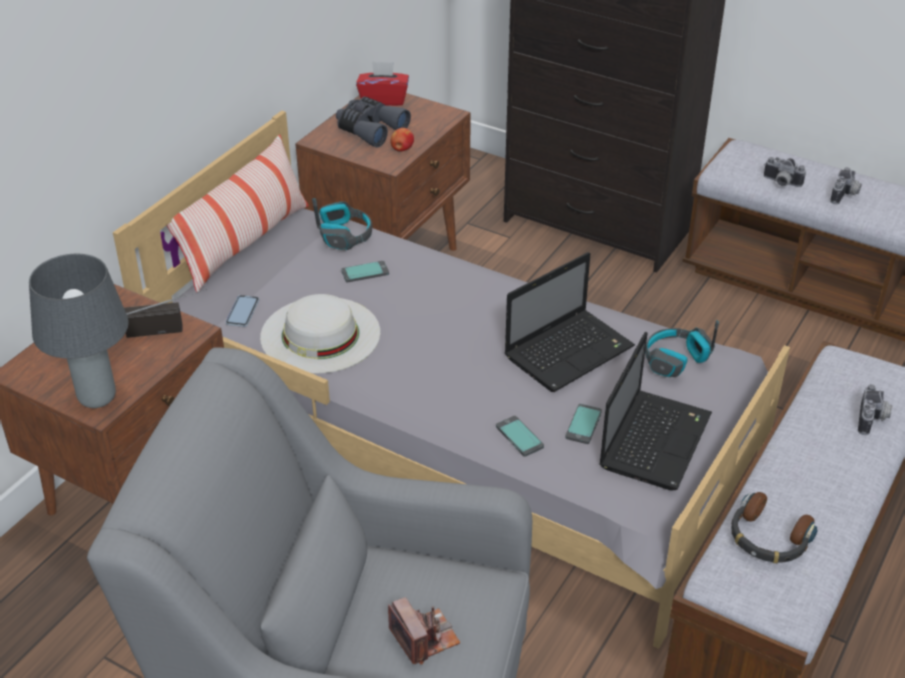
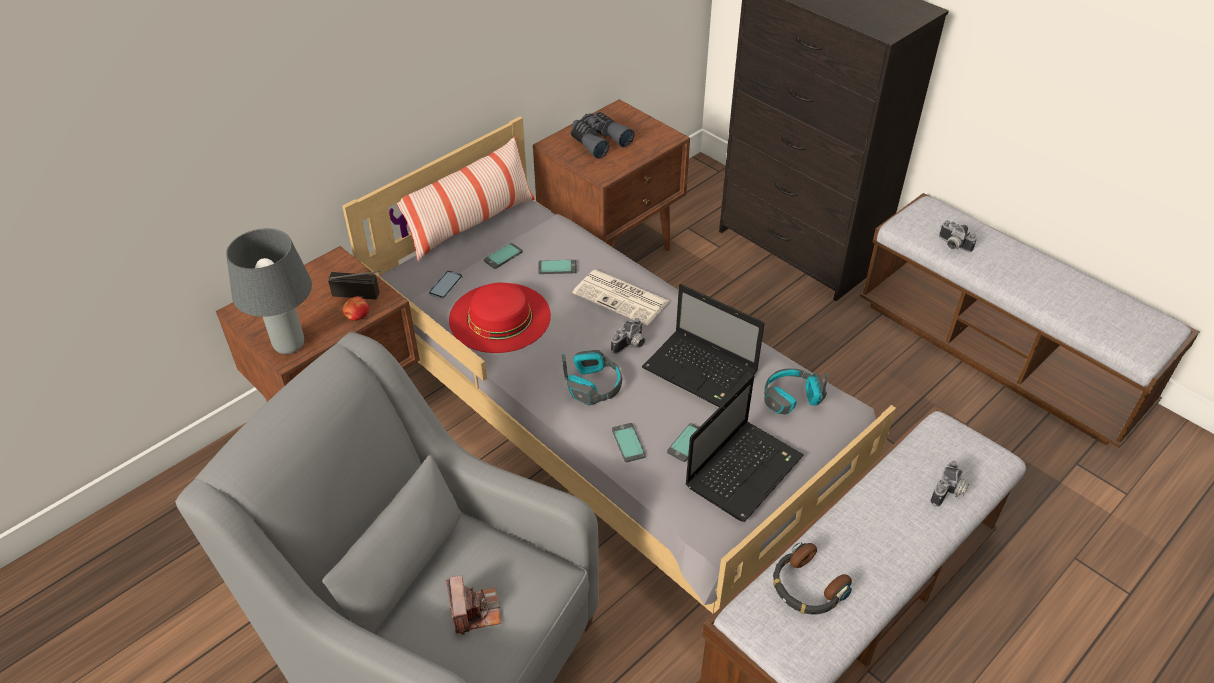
camera: 15 degrees right, 5 degrees up
(298, 271) = (503, 256): none -> phone
(320, 334) = (499, 317): white hat -> red hat
(344, 235) = (553, 230): headphones -> headphones (593, 385)
(383, 99) = (621, 115): red tissue box -> none
(402, 149) = (618, 163): apple -> apple (357, 317)
(452, 291) = (622, 297): none -> newspaper
(570, 351) = (702, 371): laptop -> laptop turned 60 degrees clockwise
(845, 195) = (1009, 267): camera -> camera (630, 345)

